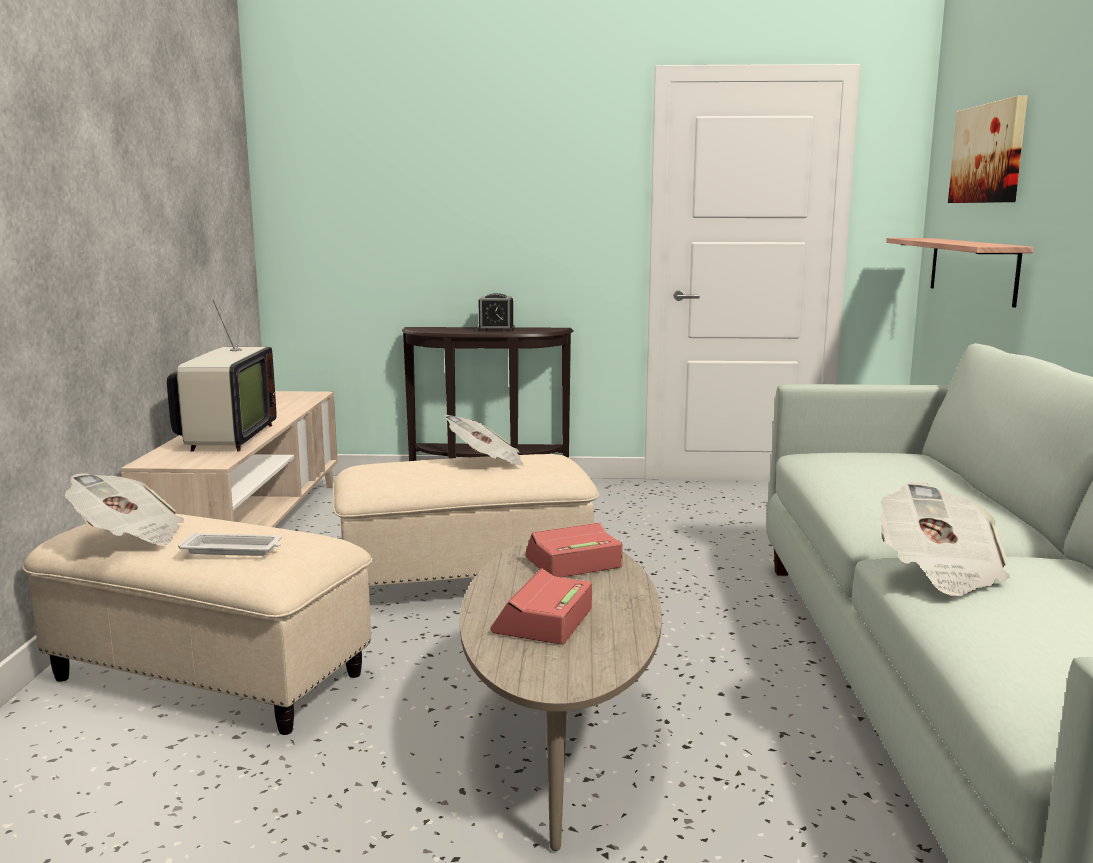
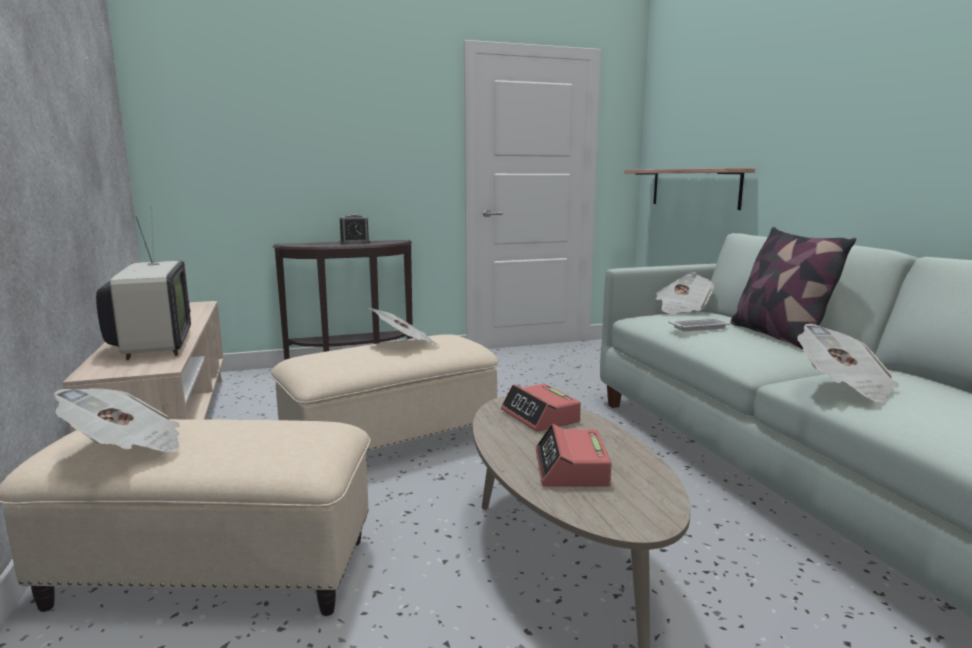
camera: 20 degrees left, 0 degrees up
(233, 550) = (255, 446): white tray -> white tray (700, 328)
(573, 563) = (540, 416): alarm clock -> alarm clock turned 75 degrees counterclockwise
(881, 446) = (681, 308): none -> newspaper
(966, 497) = (778, 335): none -> pillow
(988, 153) = (704, 109): picture -> none

